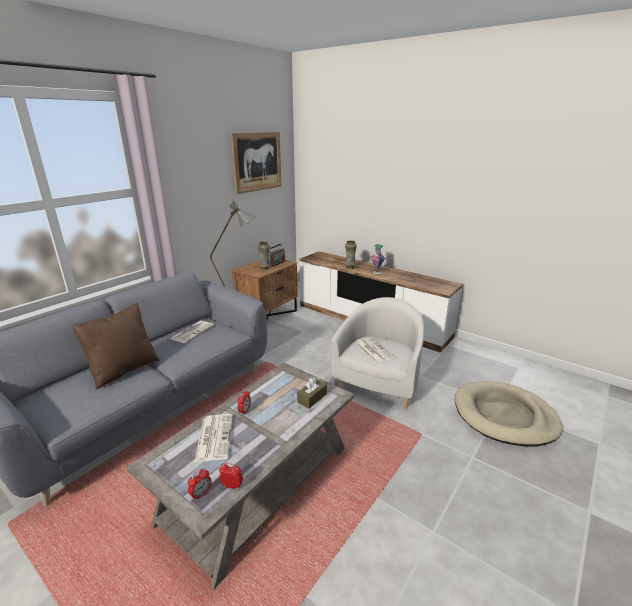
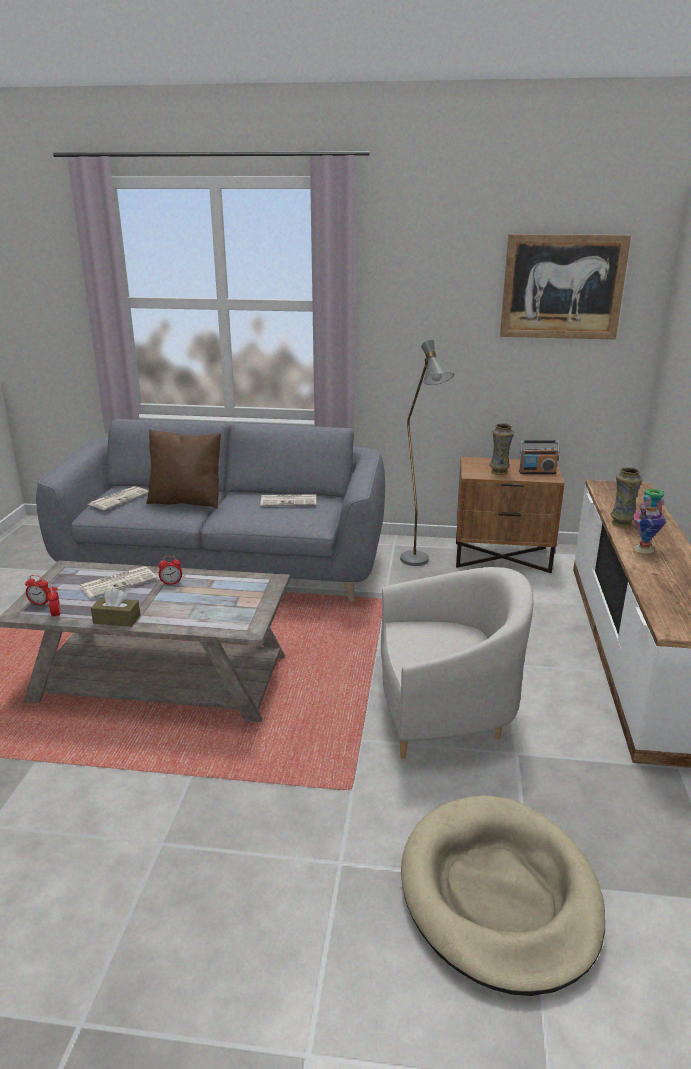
camera: 60 degrees right, 0 degrees up
(312, 398) = (226, 614): brown tissue box -> brown tissue box (117, 619)
(373, 350) = (434, 643): newspaper -> newspaper (119, 499)

